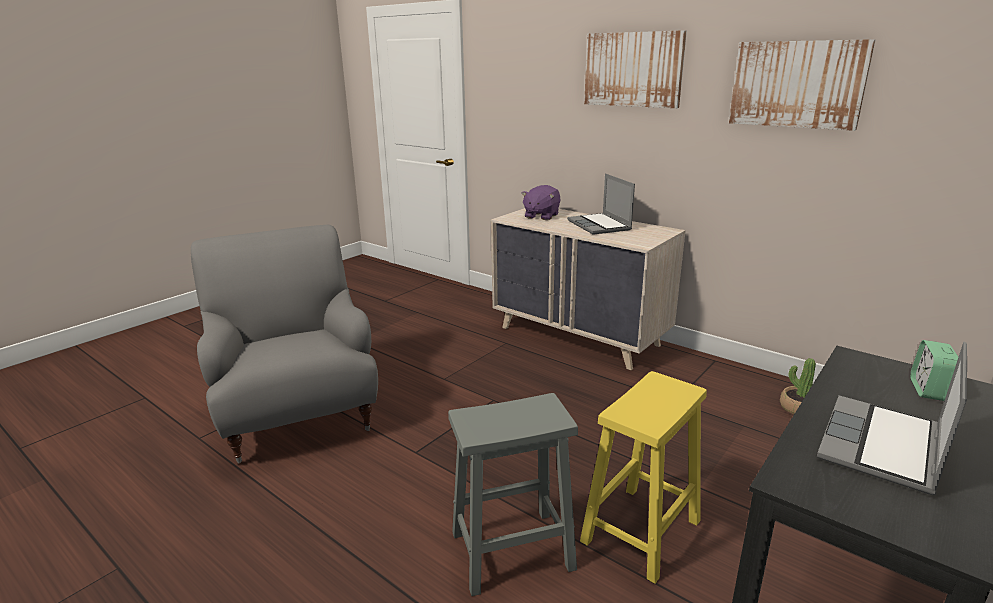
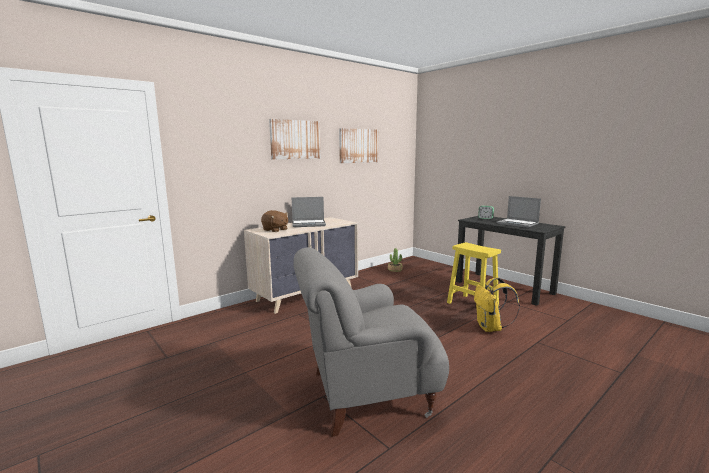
camera: 80 degrees left, 10 degrees down
(510, 551) = (491, 328): grey stool -> yellow backpack
(541, 216) = (275, 230): purple plush toy -> brown plush toy

